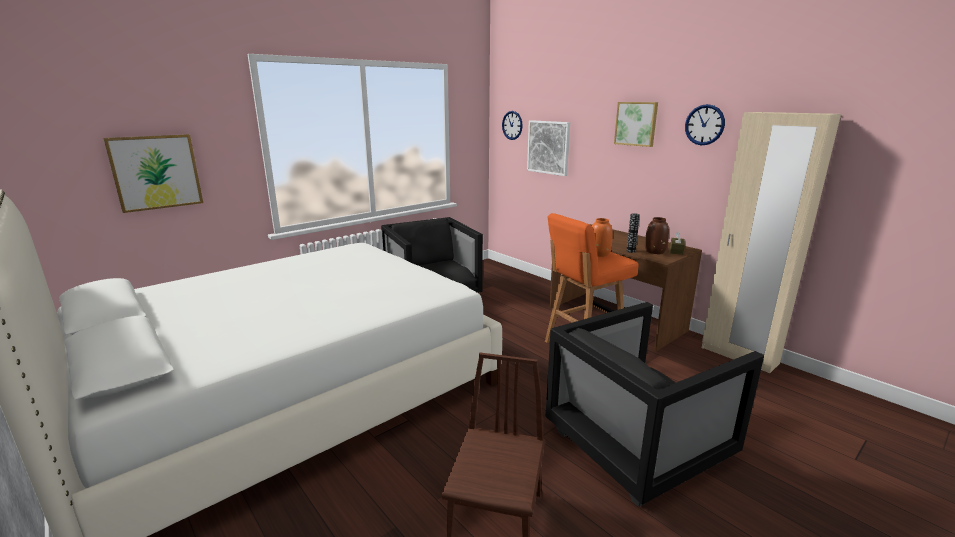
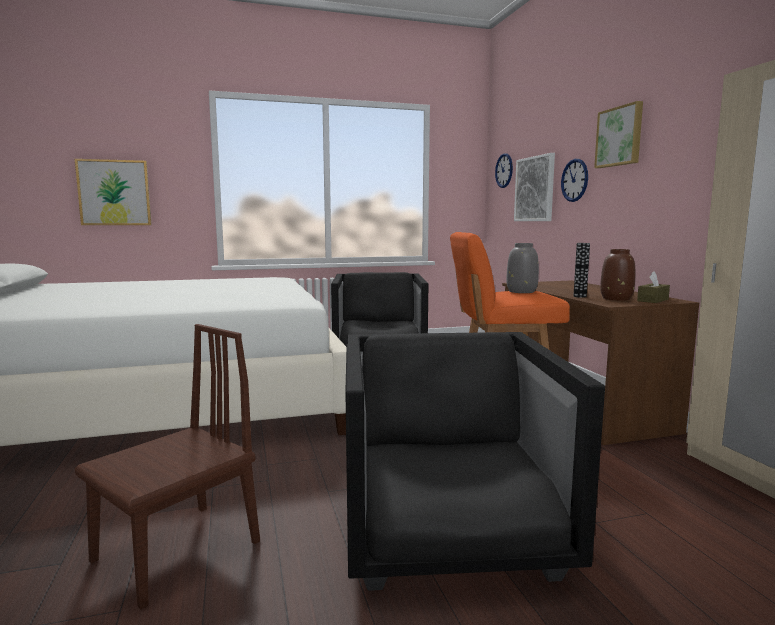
camera: 25 degrees right, 10 degrees down
(599, 254) = (522, 291): orange vase -> grey vase
(637, 445) = (449, 530): black armchair -> black armchair turned 90 degrees clockwise
(704, 125) = (697, 116): wall clock -> wall clock (574, 180)

